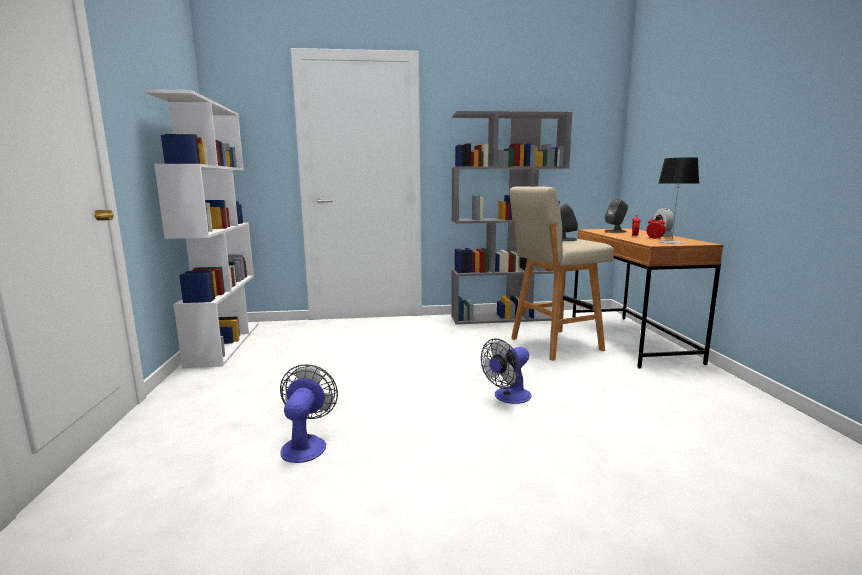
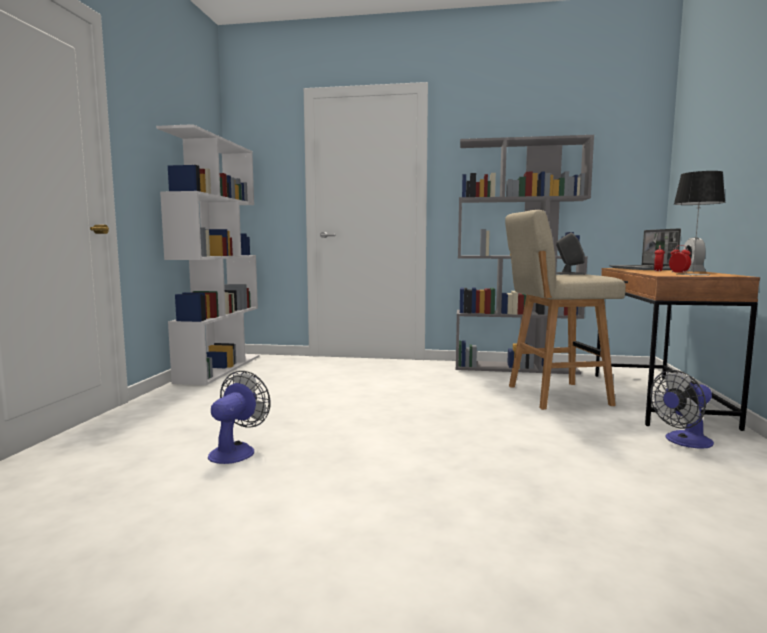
camera: 15 degrees right, 5 degrees down
(508, 397) = (466, 436): fan -> fan (683, 441)
(615, 231) = (643, 269): grey speaker -> laptop

